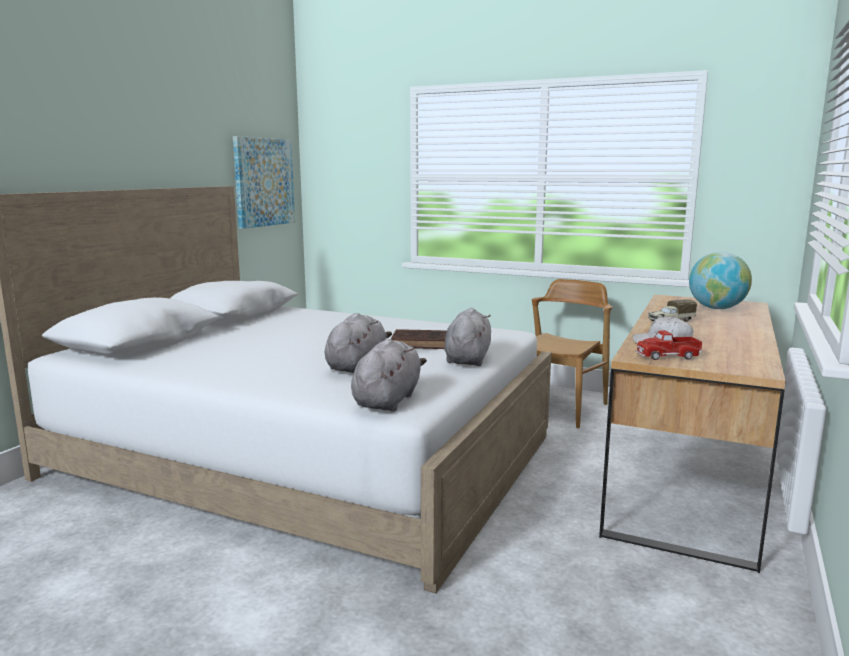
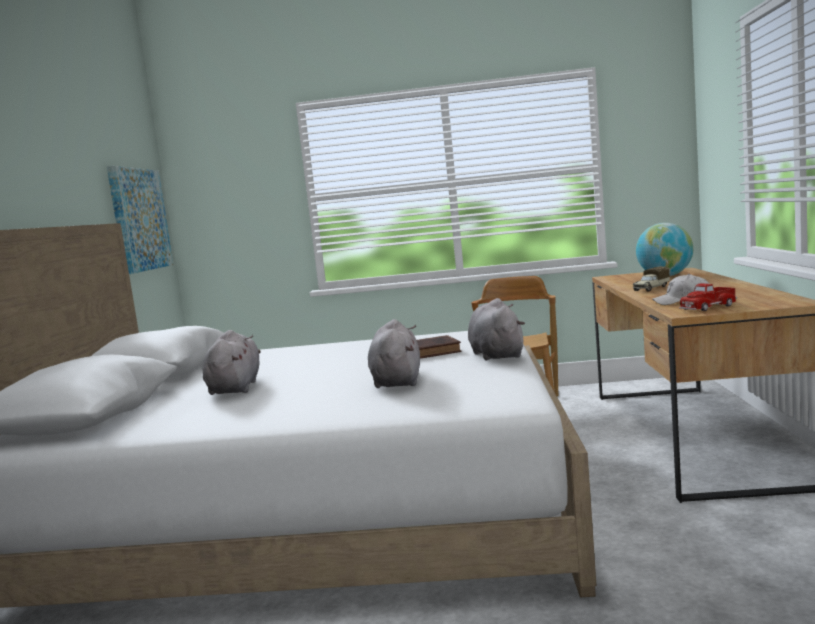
camera: 20 degrees left, 5 degrees down
(388, 400) = (486, 398): grey plush toy -> grey plush toy (235, 388)

